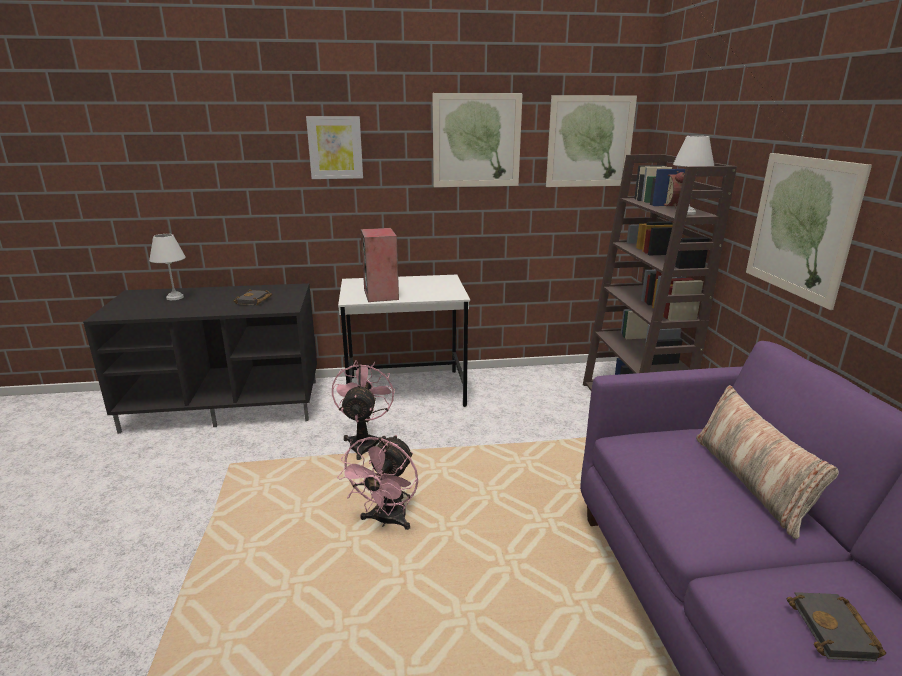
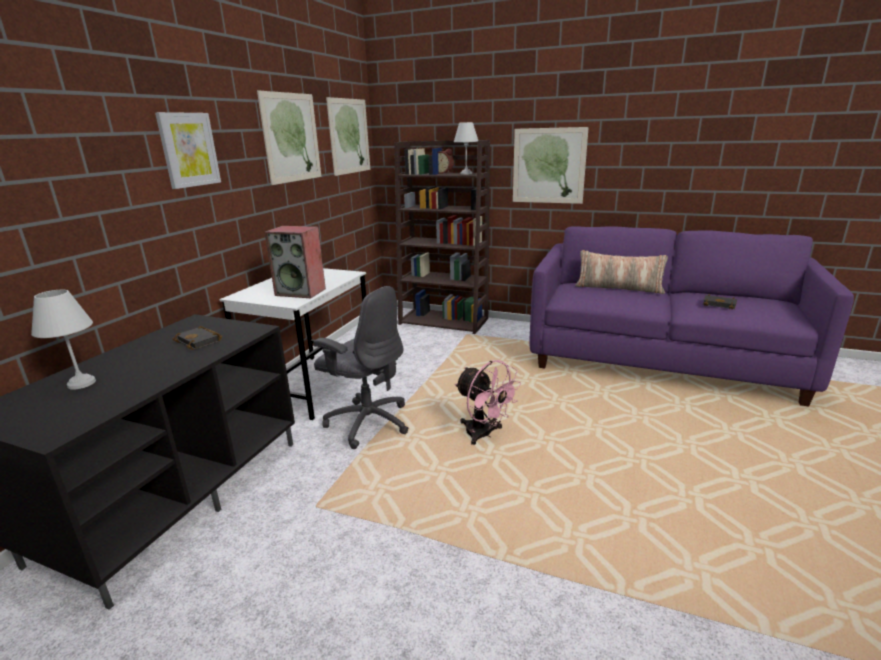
camera: 60 degrees left, 0 degrees up
(364, 442) = (368, 422): pink fan -> grey office chair

